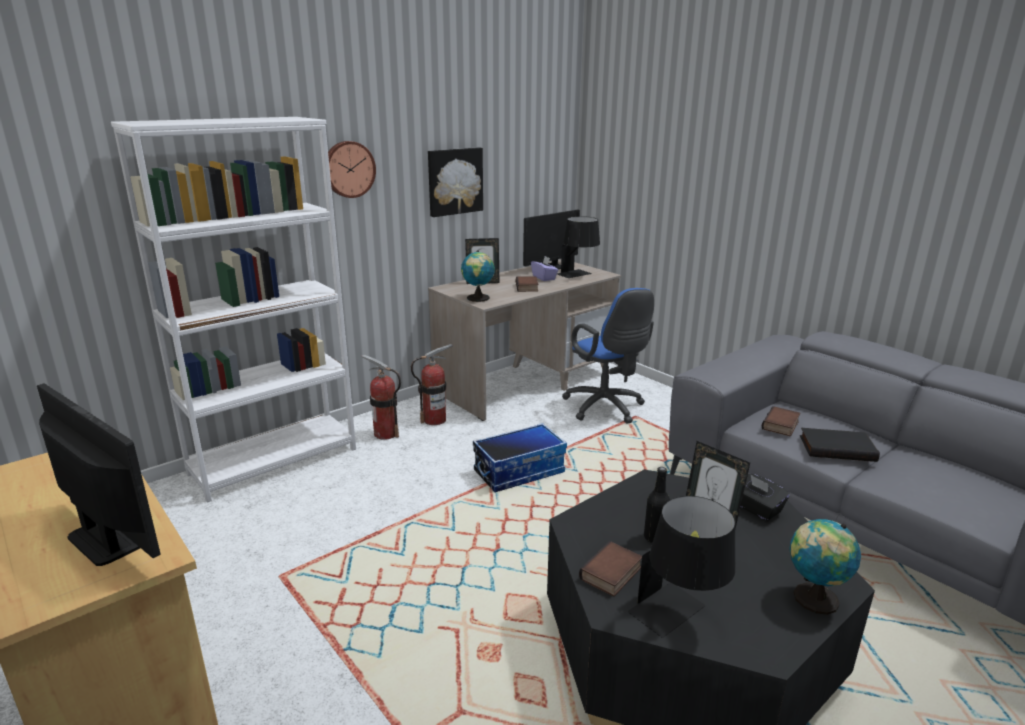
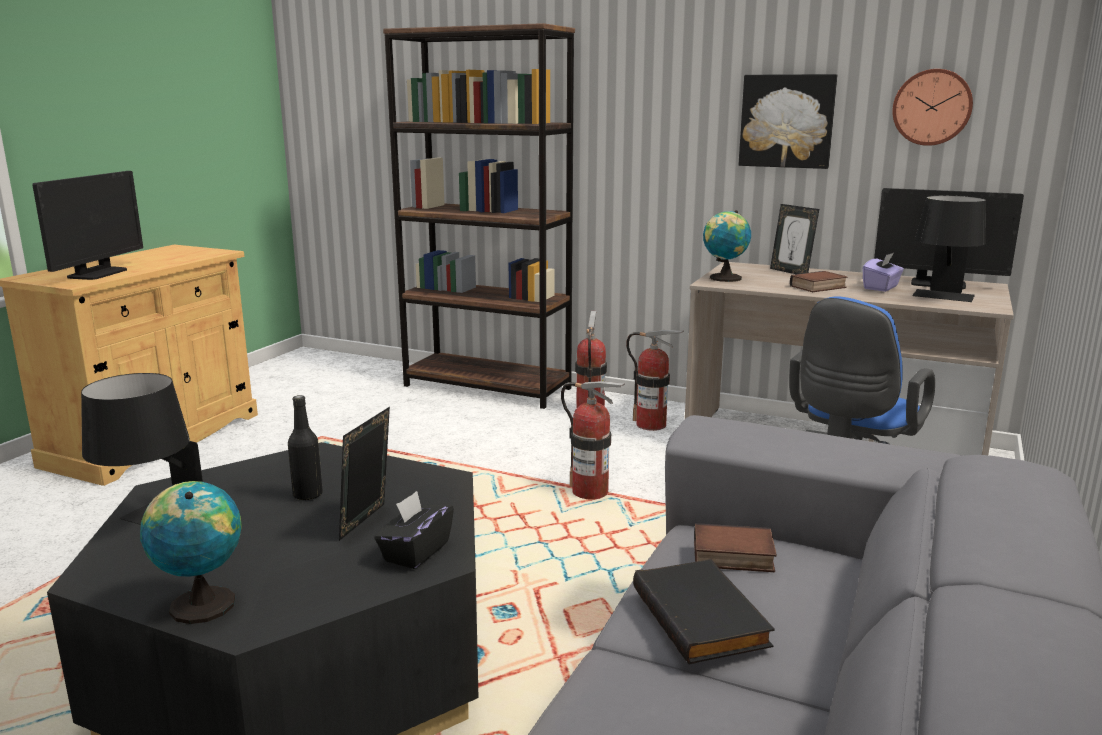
camera: 65 degrees right, 5 degrees down
(274, 461) = (487, 387): white bookcase -> brown bookcase
(348, 169) = (633, 91): wall clock -> wall clock (932, 107)
(519, 471) = (590, 493): storage box -> fire extinguisher
(612, 574) = (226, 482): book -> none

